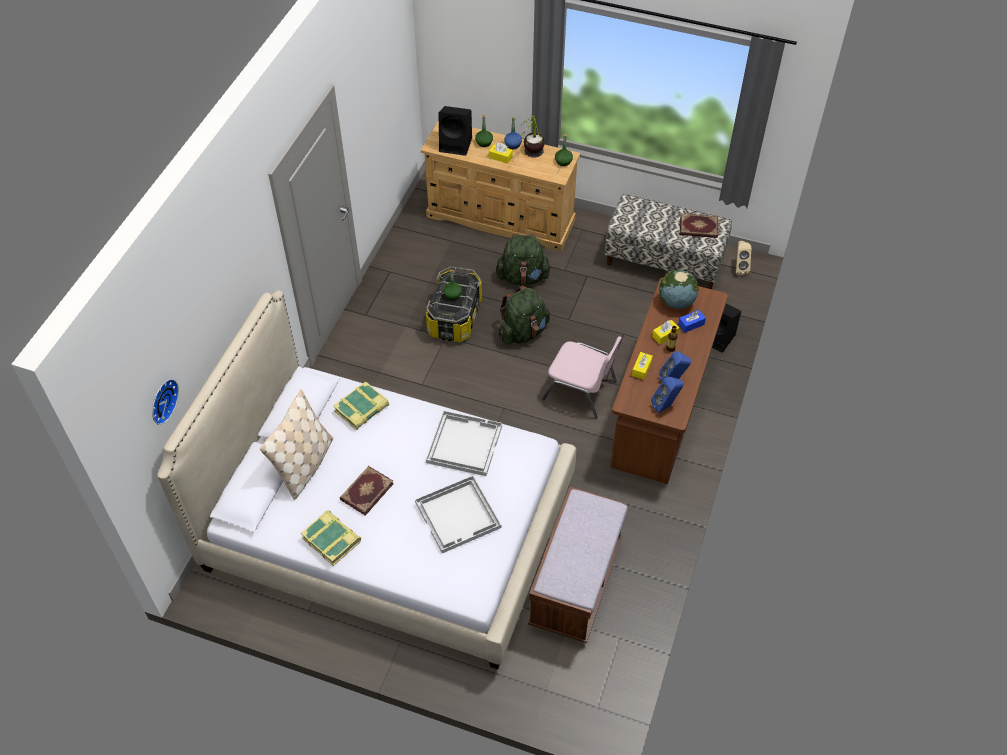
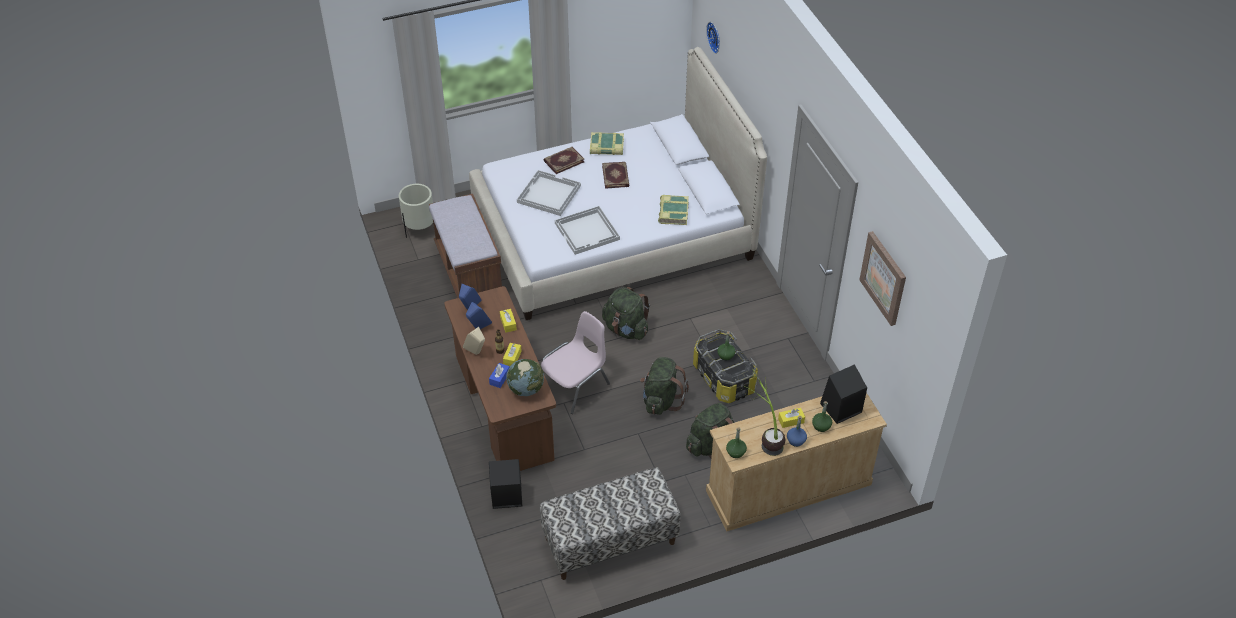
camera: 140 degrees right, 5 degrees down
(304, 465) = (667, 168): beige pillow -> none
(372, 88) = (884, 278): none -> picture
(487, 411) = (626, 329): none -> green backpack
(581, 390) = (575, 384): pink chair -> pink chair turned 150 degrees clockwise
(586, 681) = (420, 230): none -> beige planter
(698, 228) = (581, 519): book -> book (563, 161)
(739, 268) = (538, 581): beige speaker -> beige speaker (476, 353)

